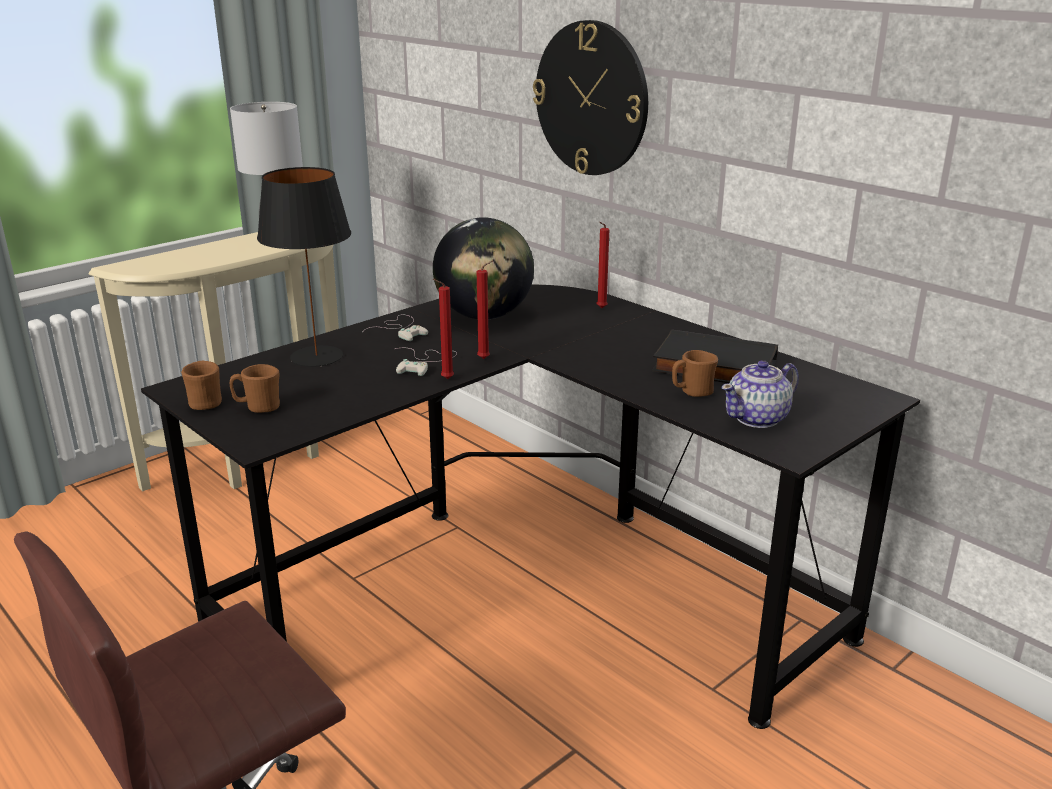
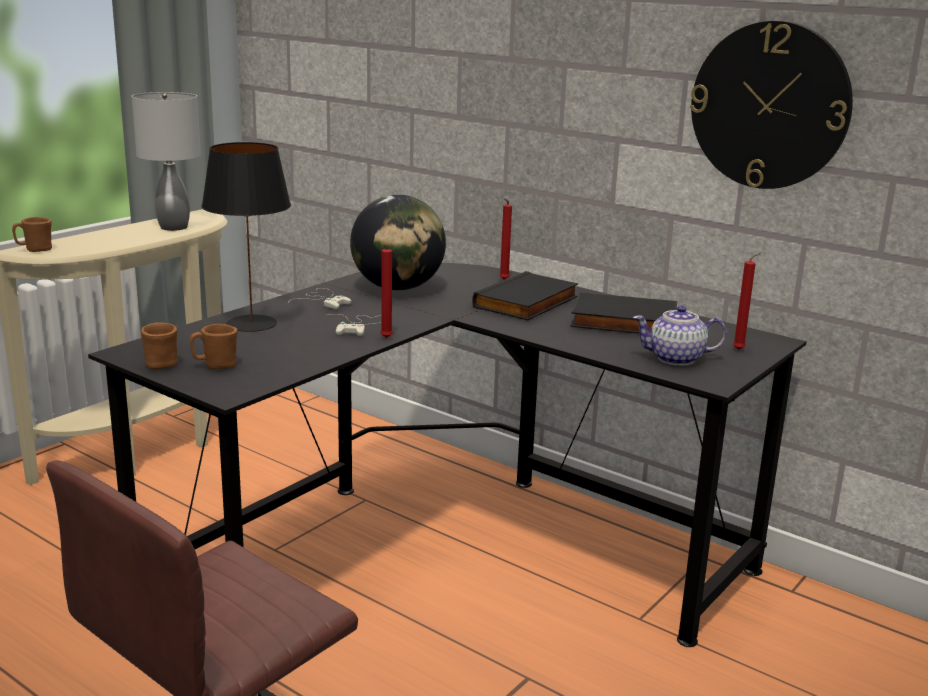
camera: 10 degrees left, 5 degrees down
(485, 359) = (415, 321): red candle -> red candle (740, 350)
(591, 99) = (487, 89): wall clock -> wall clock (769, 106)
(616, 338) = (527, 303): none -> black book
(692, 392) = (612, 341): brown mug -> brown mug (35, 250)
(758, 418) = (676, 359): teapot -> teapot turned 45 degrees clockwise

